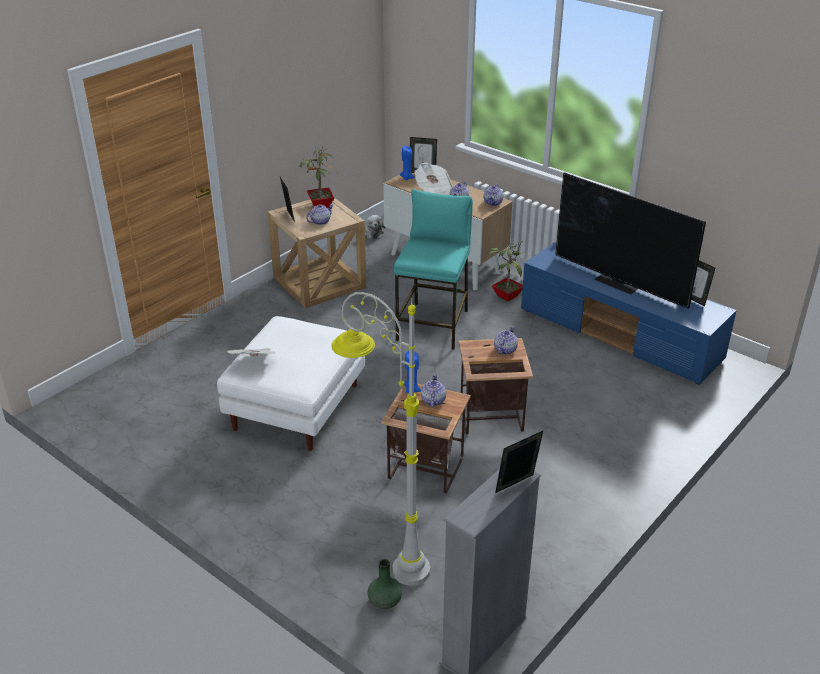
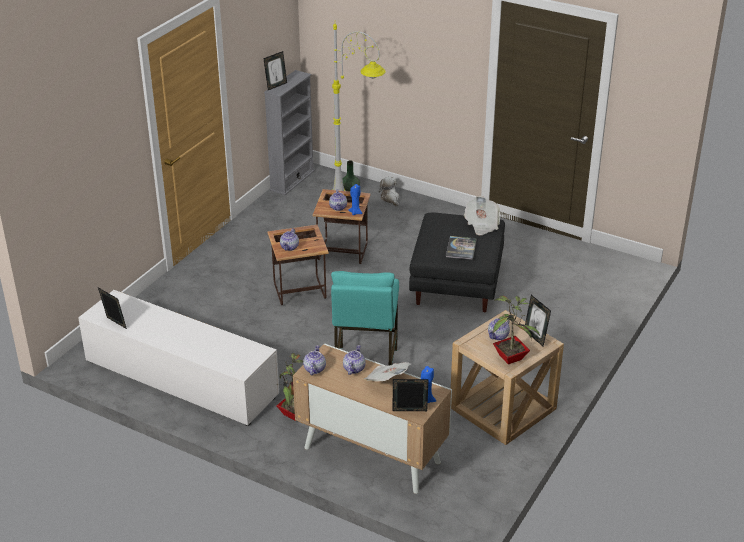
camera: 170 degrees right, 0 degrees up
(296, 406) = (457, 283): white ottoman -> black ottoman
(298, 333) = (461, 248): none -> book
(373, 233) = (476, 497): plush toy -> plush toy (390, 198)
(619, 282) = (182, 335): television -> none
(620, 335) = (179, 379): blue tv stand -> white tv stand

